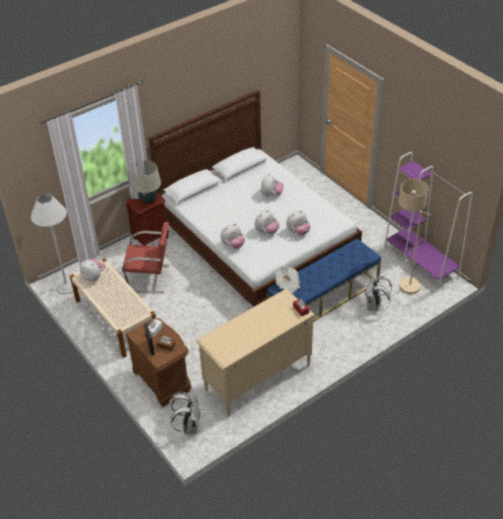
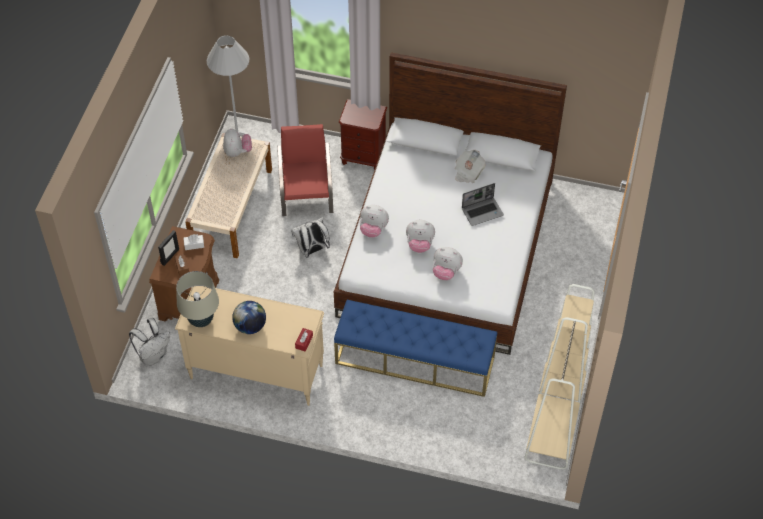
camera: 50 degrees right, 10 degrees up
(148, 200) = (364, 117): beige table lamp -> beige table lamp (201, 320)
(150, 279) = (307, 197): red chair -> red chair turned 150 degrees counterclockwise
(262, 329) = (250, 326): none -> globe
(271, 194) = (482, 212): plush toy -> laptop
(287, 285) = (365, 313): newspaper -> newspaper (468, 172)
(374, 306) = (444, 414): white backpack -> white backpack (312, 250)
(403, 284) = (503, 422): beige floor lamp -> none
(421, 263) = (555, 420): purple clothes rack -> beige clothes rack

